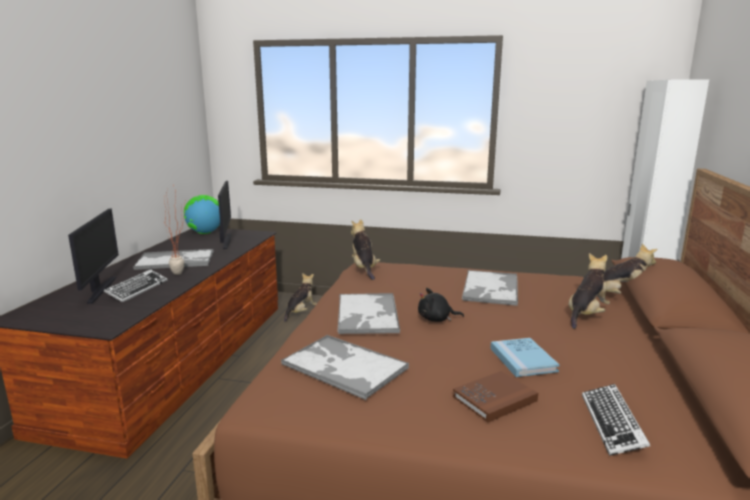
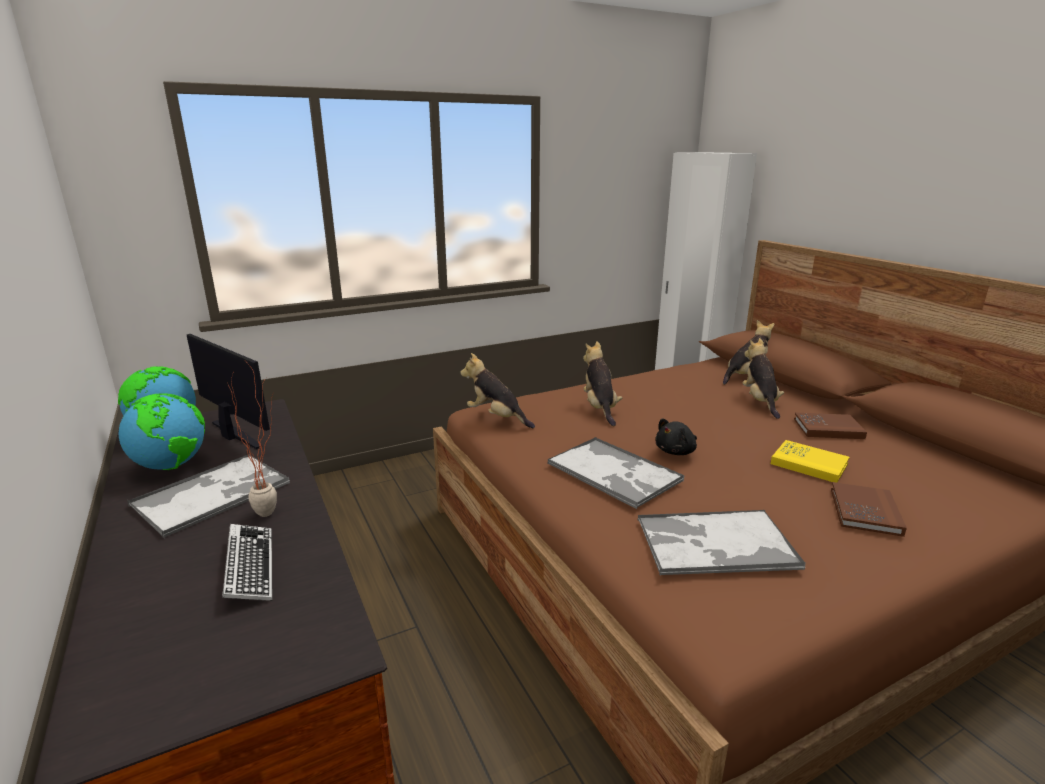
camera: 40 degrees left, 5 degrees up
(100, 290) = (174, 599): monitor -> none
(183, 246) = (172, 466): none -> globe
(301, 312) = (338, 505): plush toy -> plush toy (600, 408)
(490, 288) = (655, 400): tray -> none
(523, 359) = (809, 464): blue book -> yellow book
(606, 349) = (828, 428): none -> brown book
(612, 424) = (950, 493): keyboard -> none

